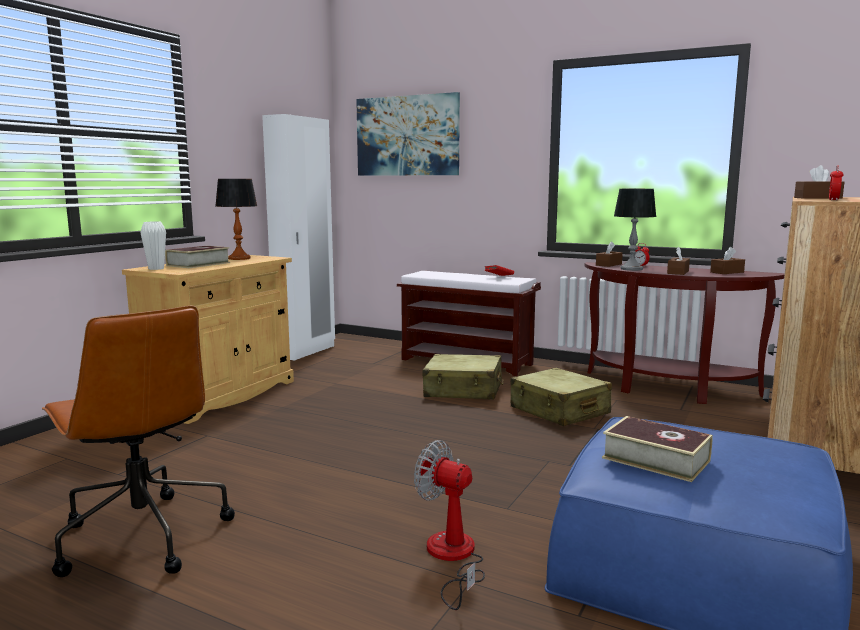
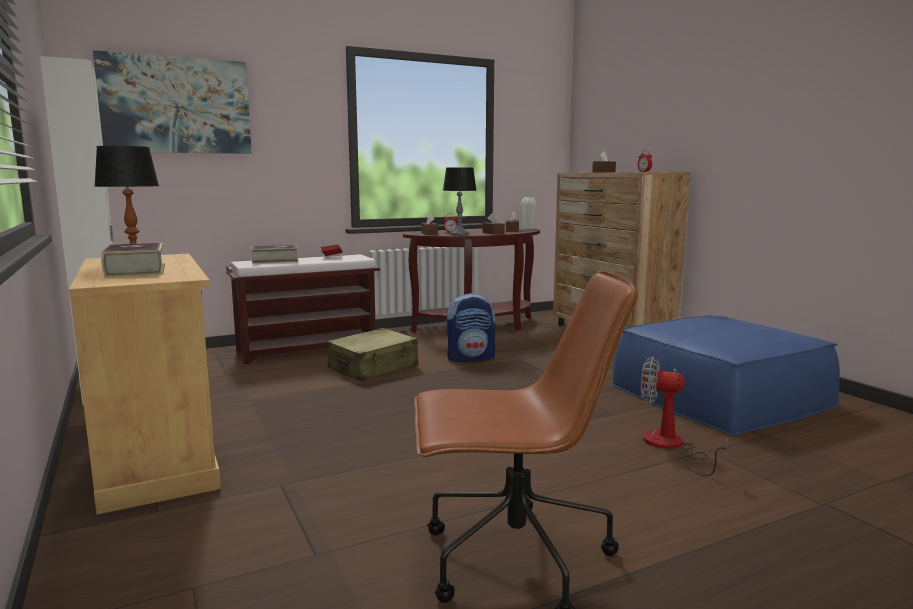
camera: 55 degrees left, 0 degrees up
(156, 268) = (120, 280): white vase -> white vase (527, 229)
(452, 558) = (671, 447): fan -> fan turned 45 degrees clockwise
(559, 411) = (471, 358): beige suitcase -> backpack
(656, 459) = (724, 334): book -> book (275, 260)

